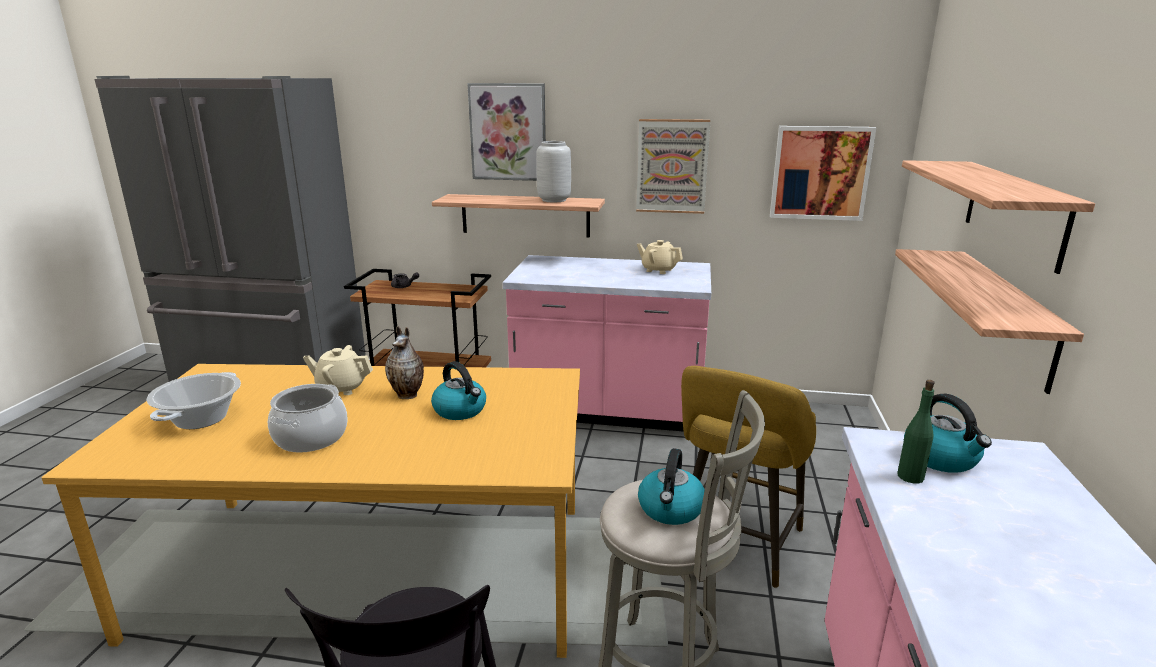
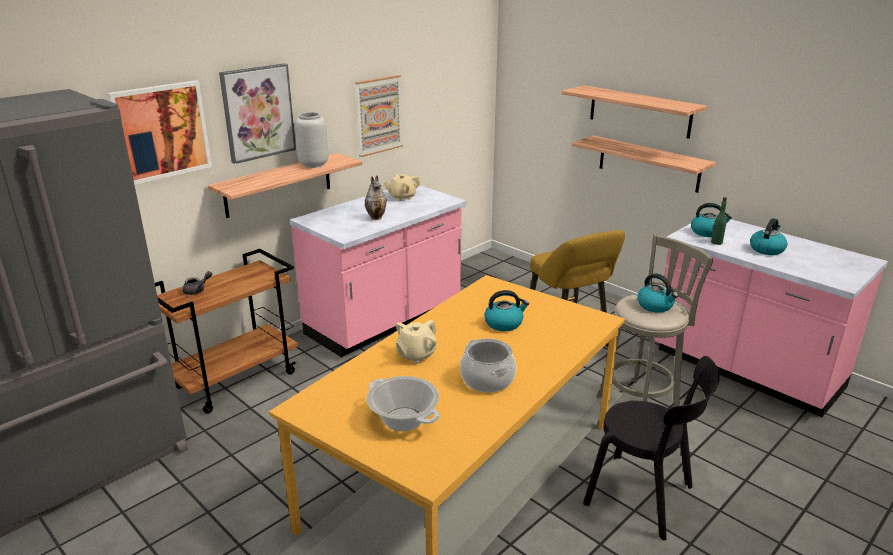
camera: 55 degrees left, 5 degrees up
(408, 395) = (460, 334): vase -> vase (376, 217)
(820, 173) = (458, 100): picture -> picture (161, 131)
(992, 541) = (766, 249): none -> kettle

